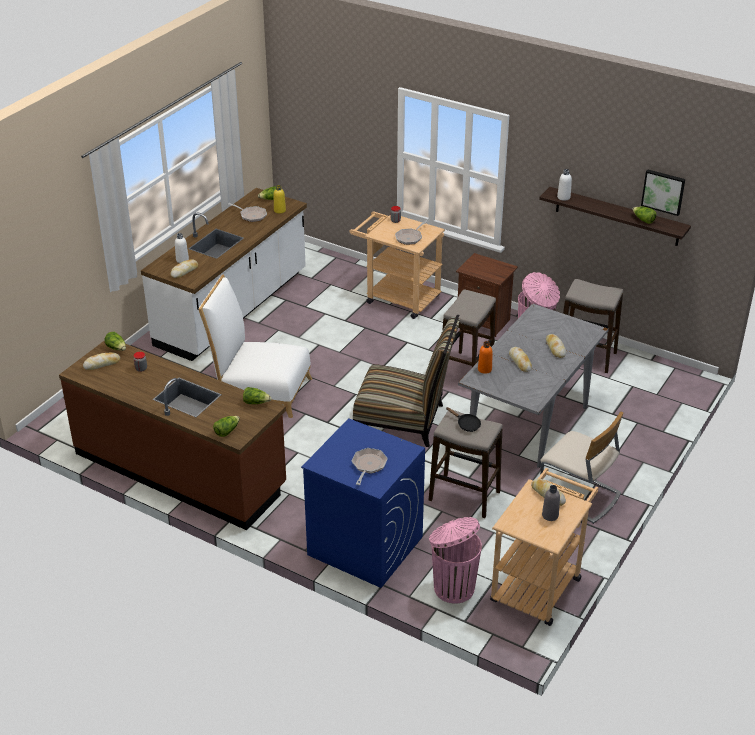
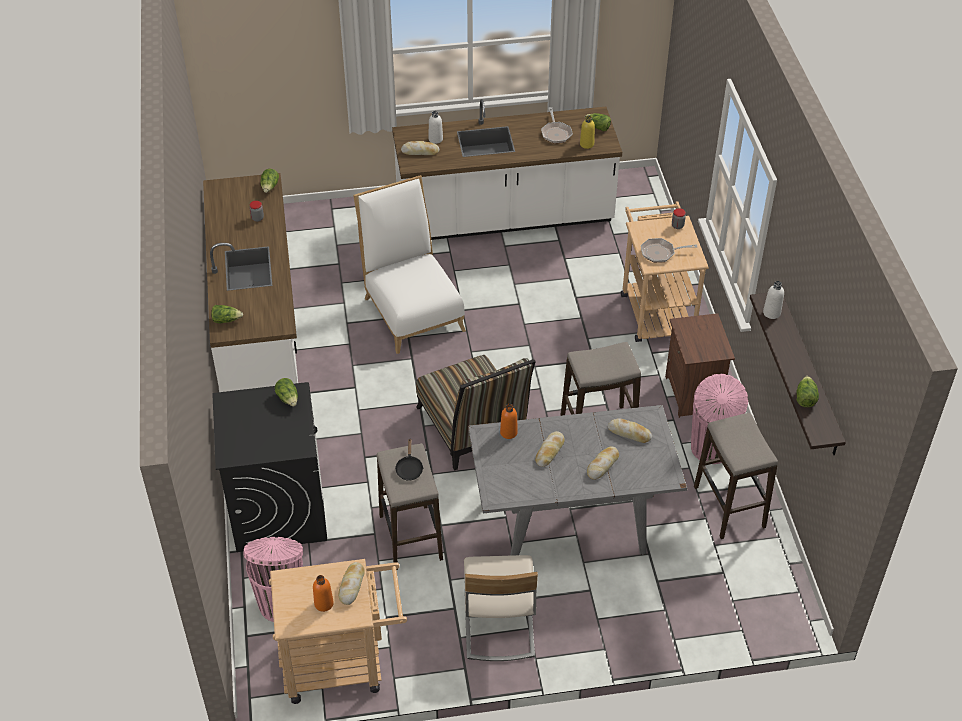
camera: 50 degrees right, 10 degrees up
(102, 364) = (240, 193): bread -> bread (629, 433)
(180, 470) = (259, 331): brown counter -> white counter
(256, 402) = (282, 312): lettuce -> lettuce (288, 398)
(364, 545) = (278, 508): blue washing machine -> black washing machine
(368, 466) = (253, 434): frying pan -> none
(550, 515) = (324, 603): grey bottle -> orange bottle
(663, 191) = (838, 380): picture -> none

